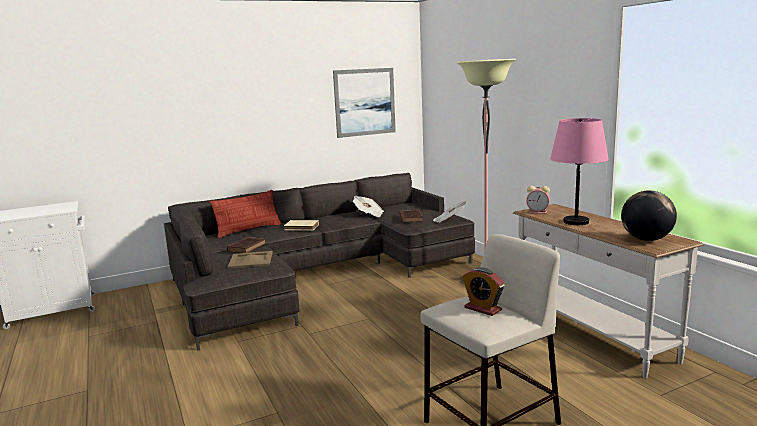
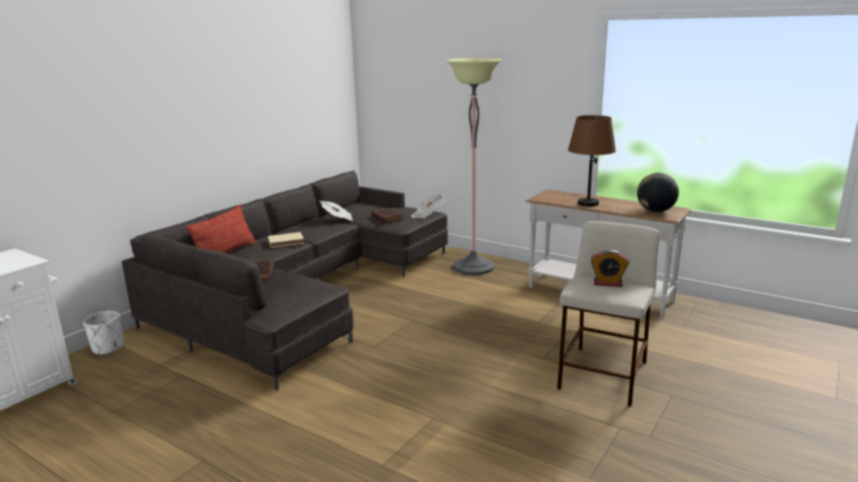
camera: 30 degrees left, 5 degrees up
(141, 290) = (108, 348): none -> white planter
(251, 260) = (287, 284): beige tray -> none
(365, 102) = (308, 98): picture -> none
(538, 212) = (547, 198): alarm clock -> none
(575, 222) = (588, 203): pink table lamp -> brown table lamp

